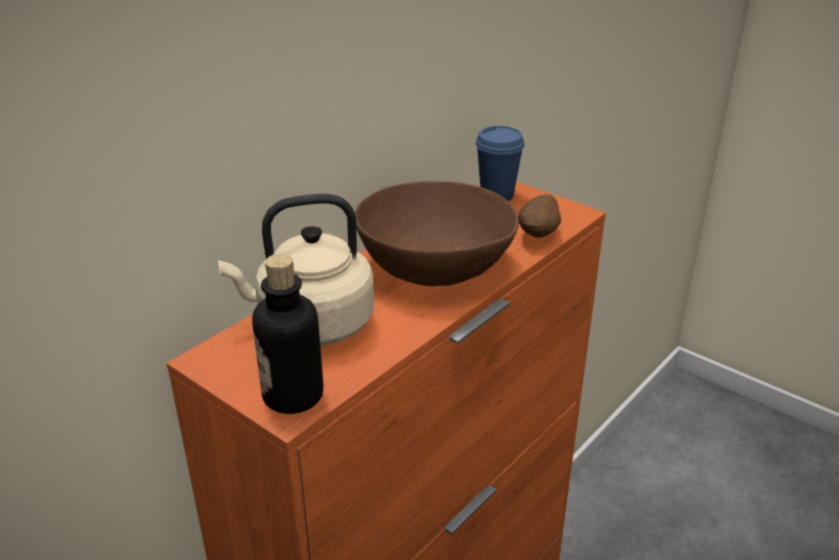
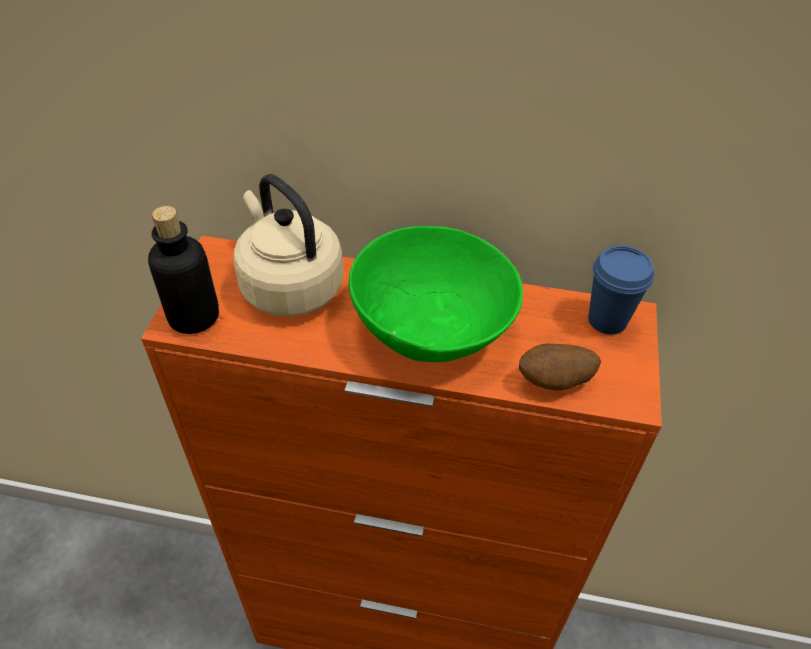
camera: 60 degrees right, 15 degrees up
(435, 266) = (432, 325): brown bowl -> green bowl

